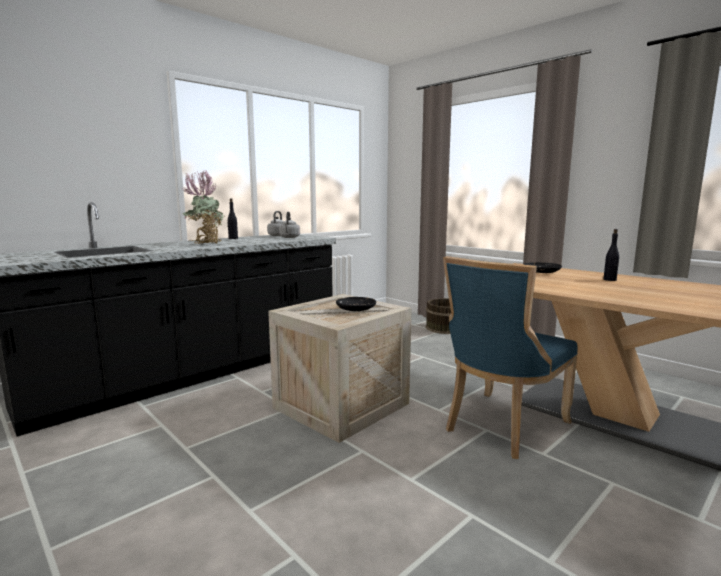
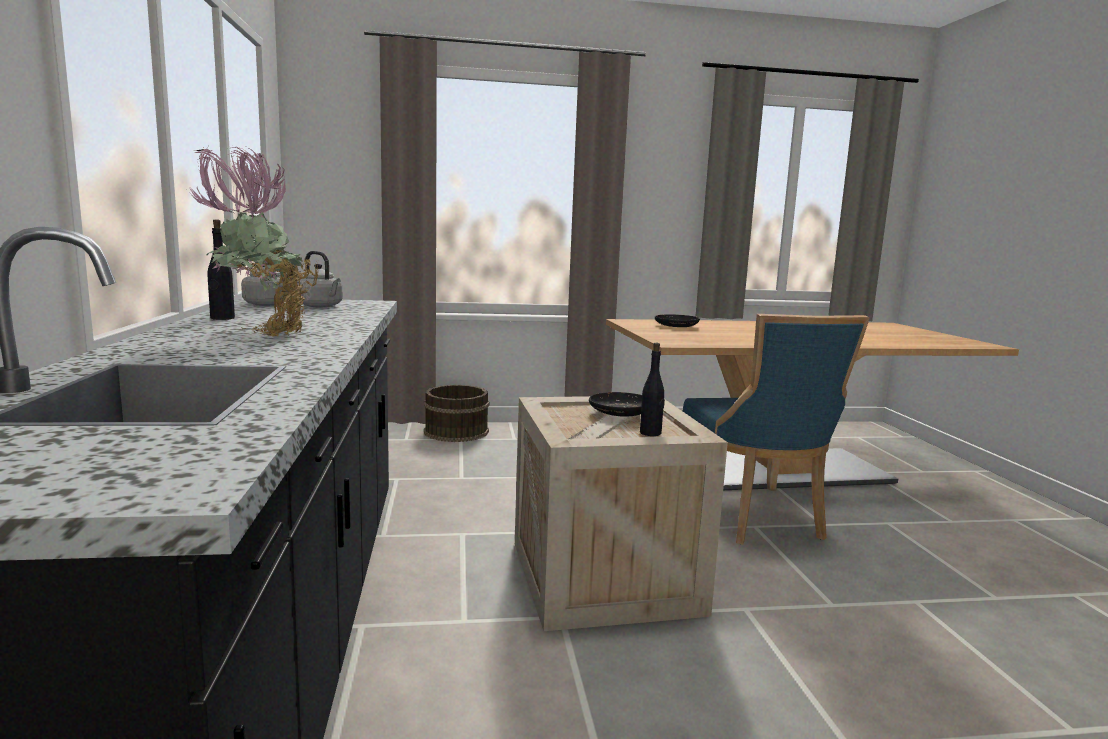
camera: 55 degrees left, 0 degrees up
(610, 280) = (749, 327): black bottle -> black bottle (650, 433)

